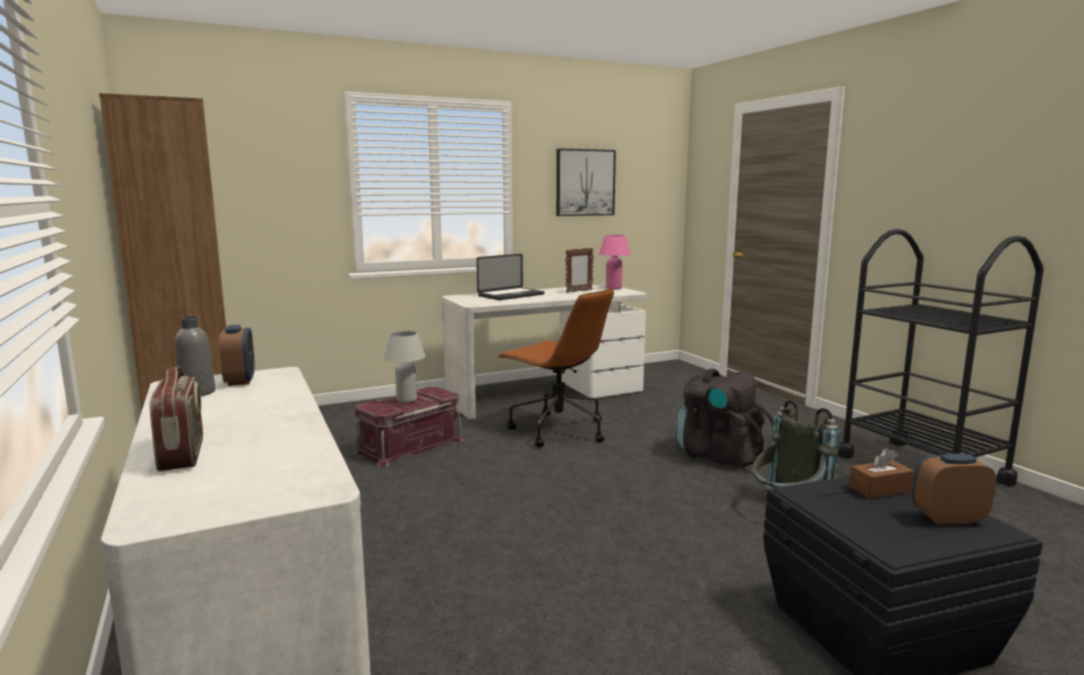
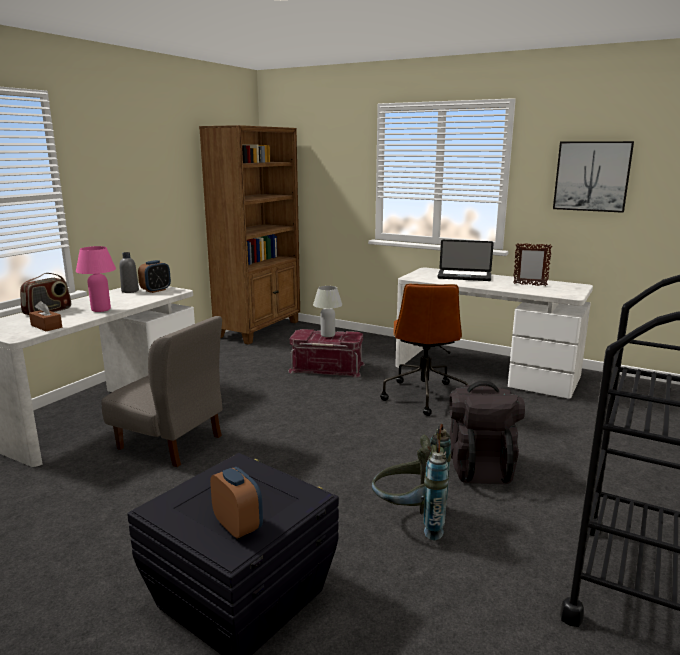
camera: 55 degrees right, 5 degrees up
(466, 595) = (170, 442): none -> grey chair
(614, 288) = (573, 289): pink table lamp -> pink table lamp (101, 309)
(879, 489) = (275, 492): brown tissue box -> brown tissue box (46, 326)

